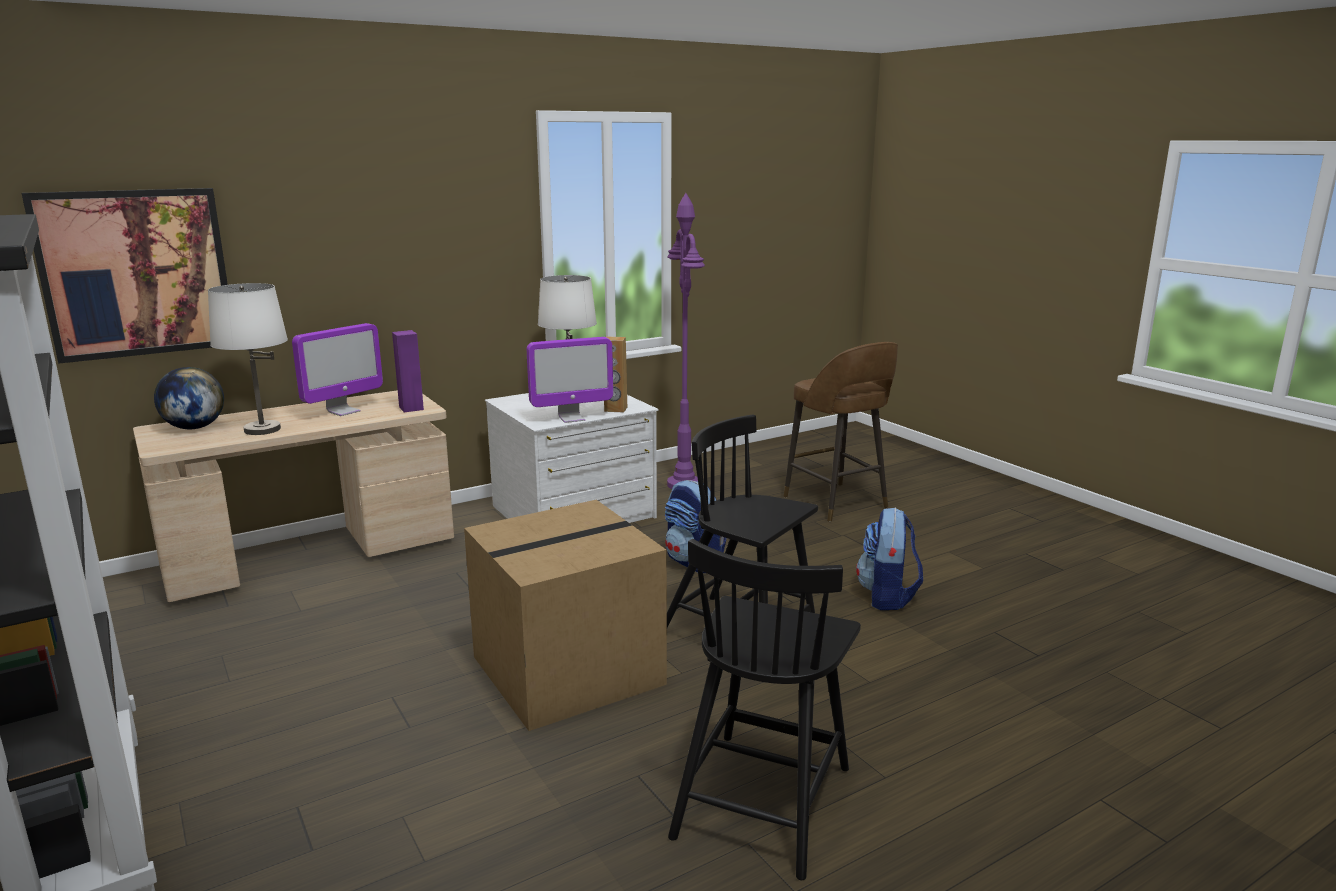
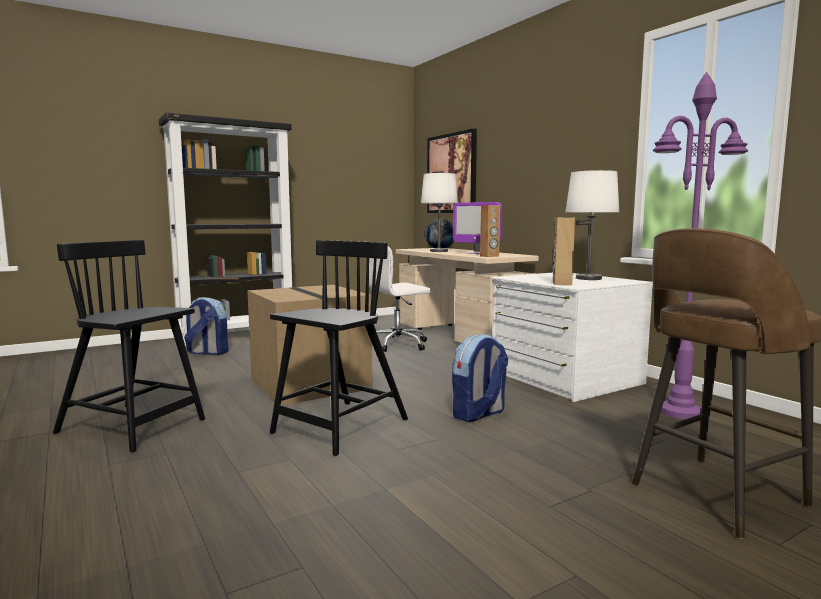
camera: 90 degrees right, 10 degrees down
(345, 606) = (399, 344): none -> white office chair
(411, 408) = (489, 256): purple speaker -> brown speaker
(571, 418) = (525, 279): monitor -> none
(887, 597) = (408, 500): backpack -> backpack (207, 352)

